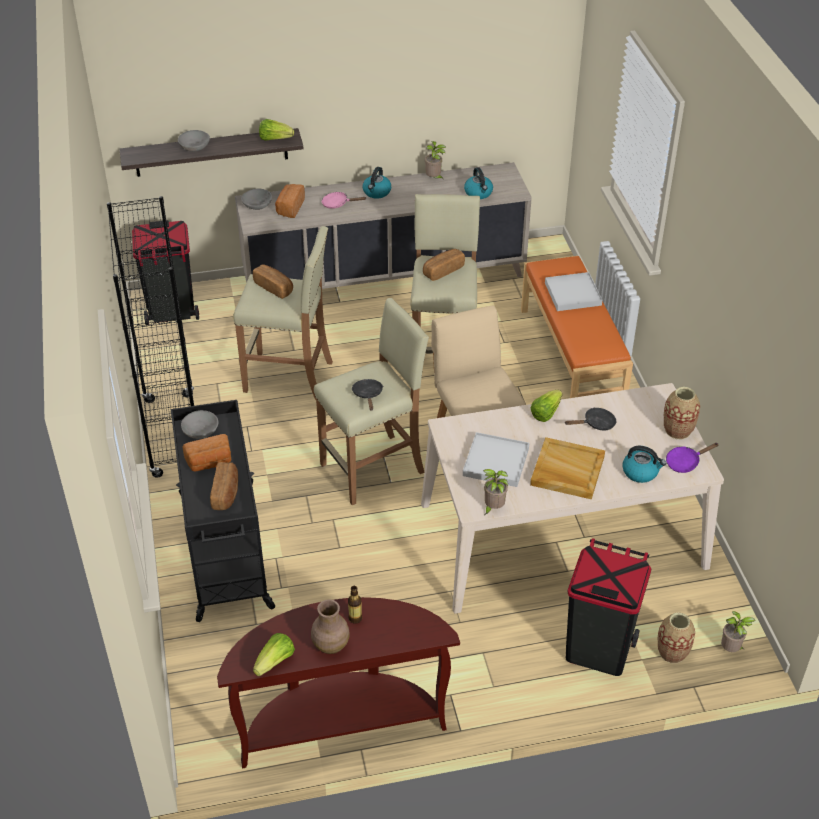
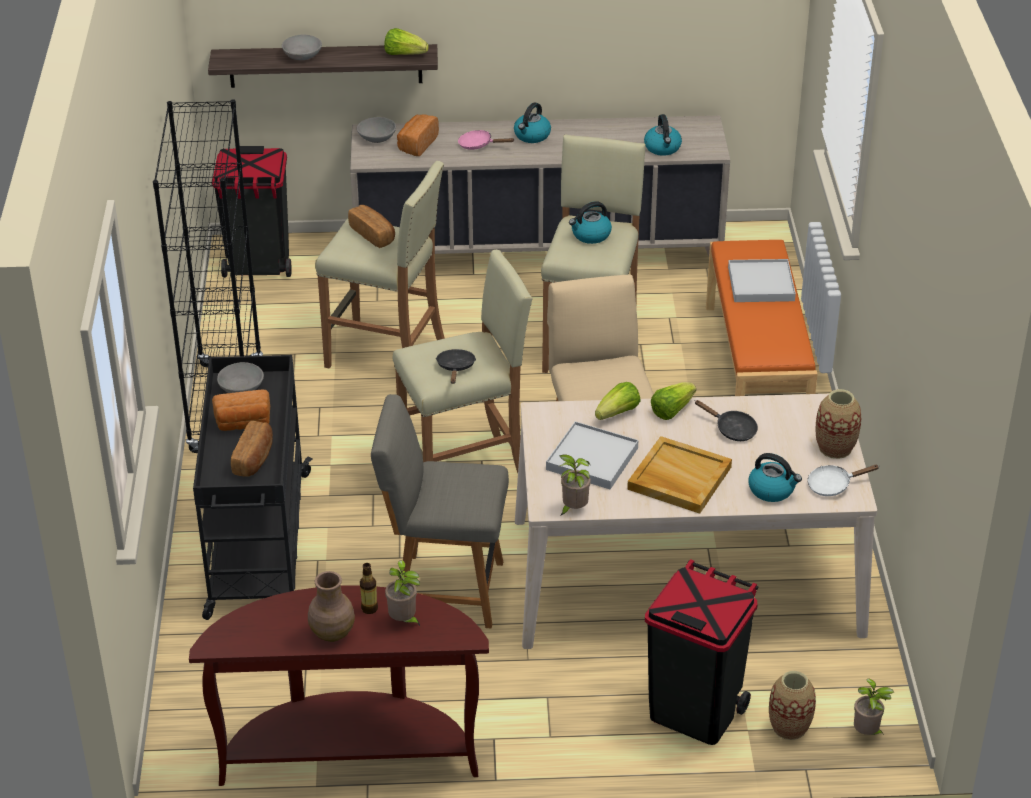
camera: 10 degrees right, 5 degrees down
(275, 662) = (262, 643): lettuce -> lettuce (618, 413)
(381, 571) = (444, 590): none -> grey chair
(434, 178) = (610, 126): potted plant -> potted plant (404, 621)
(443, 270) = (590, 235): bread -> kettle
(596, 424) = (732, 429): black frying pan -> black frying pan turned 45 degrees clockwise
(685, 462) = (833, 485): purple frying pan -> white frying pan

